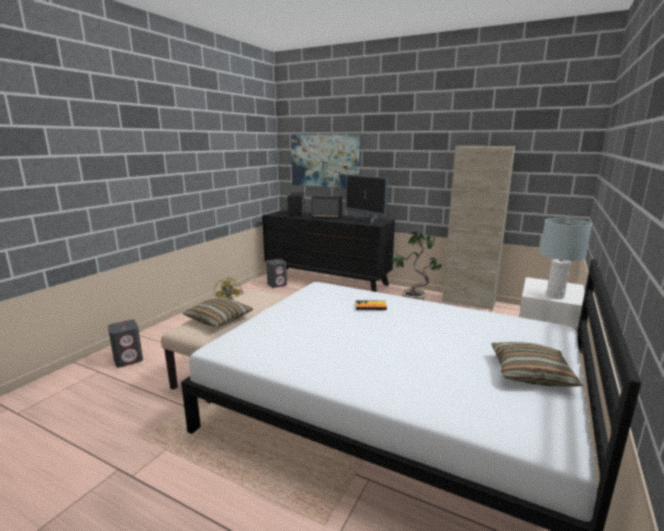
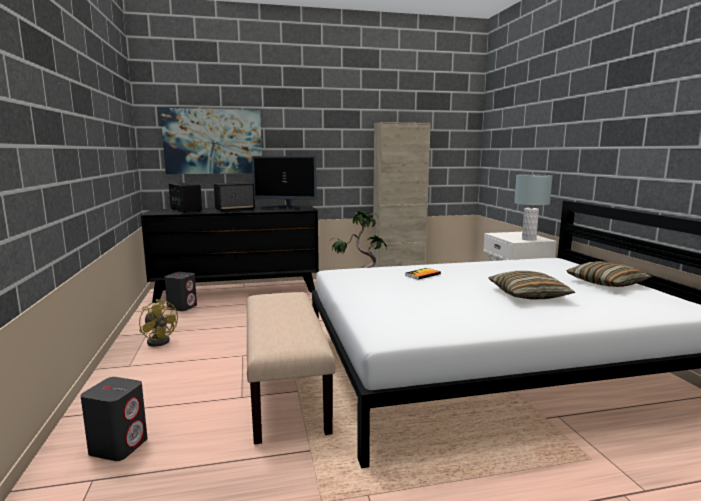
camera: 40 degrees left, 5 degrees down
(219, 319) = (291, 326): pillow -> pillow (528, 295)

